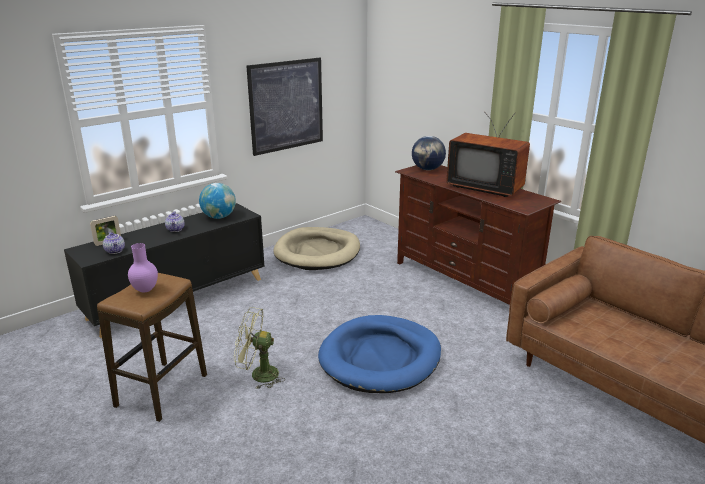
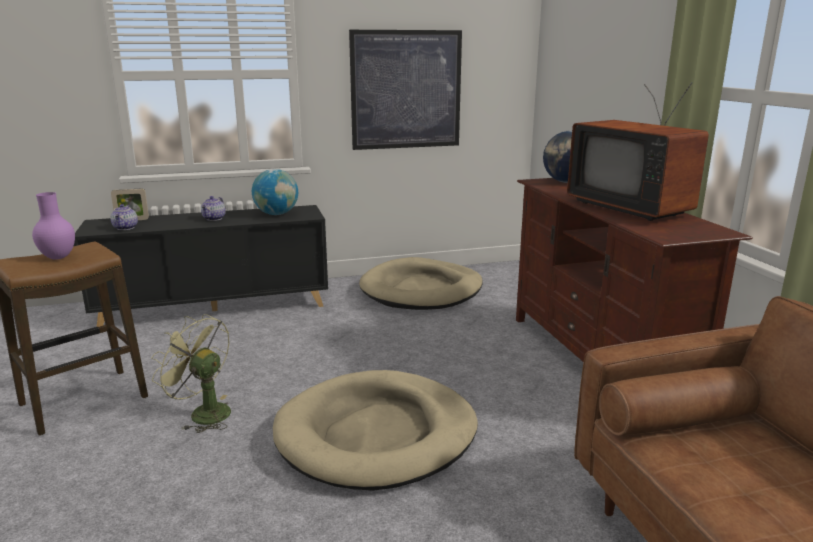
camera: 25 degrees right, 5 degrees down
(380, 358) = (377, 434): blue dog bed -> beige dog bed

